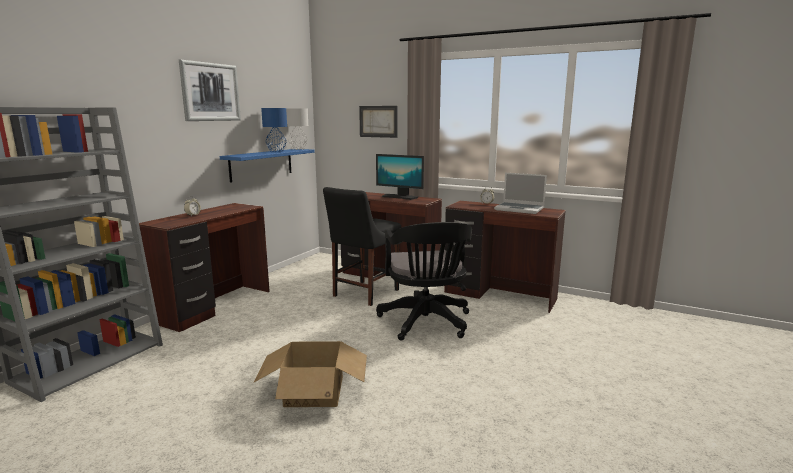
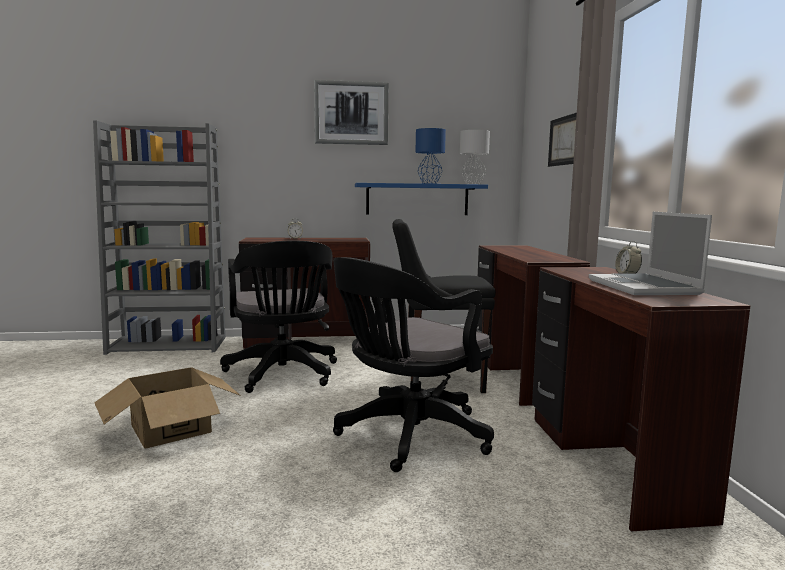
camera: 55 degrees right, 5 degrees down
(274, 331) = (283, 375): none -> black office chair
(400, 197) = (539, 253): monitor -> none

